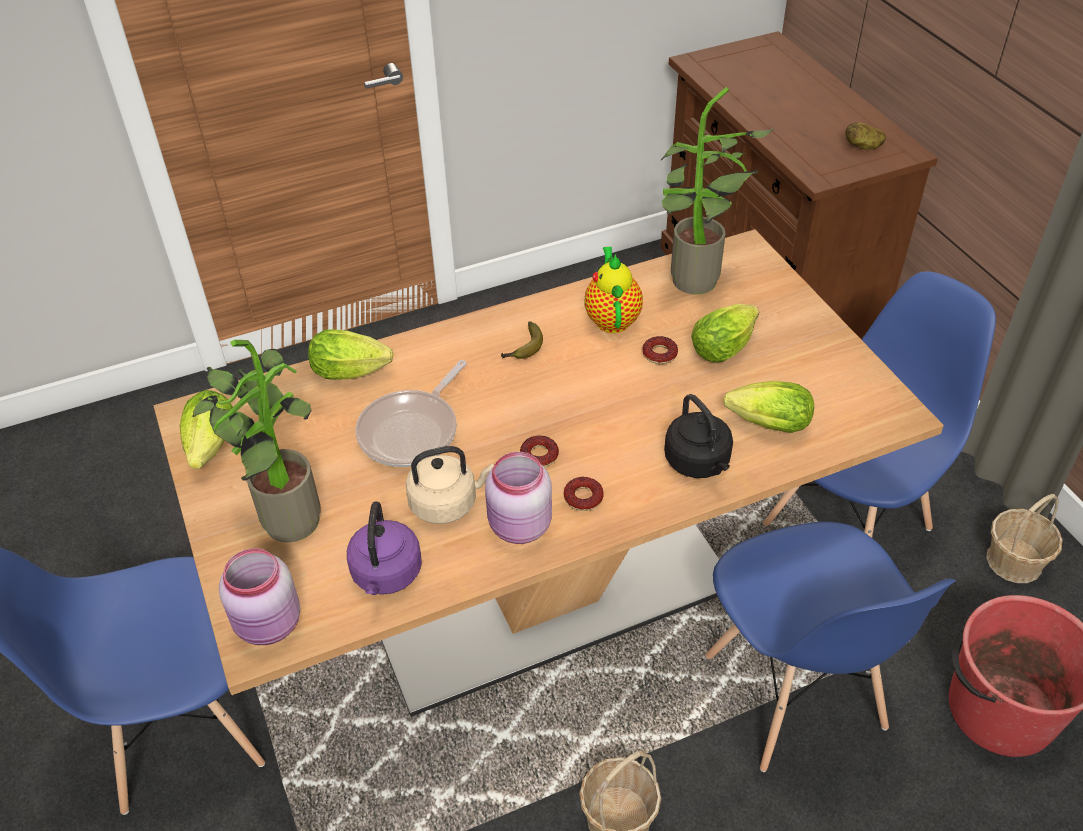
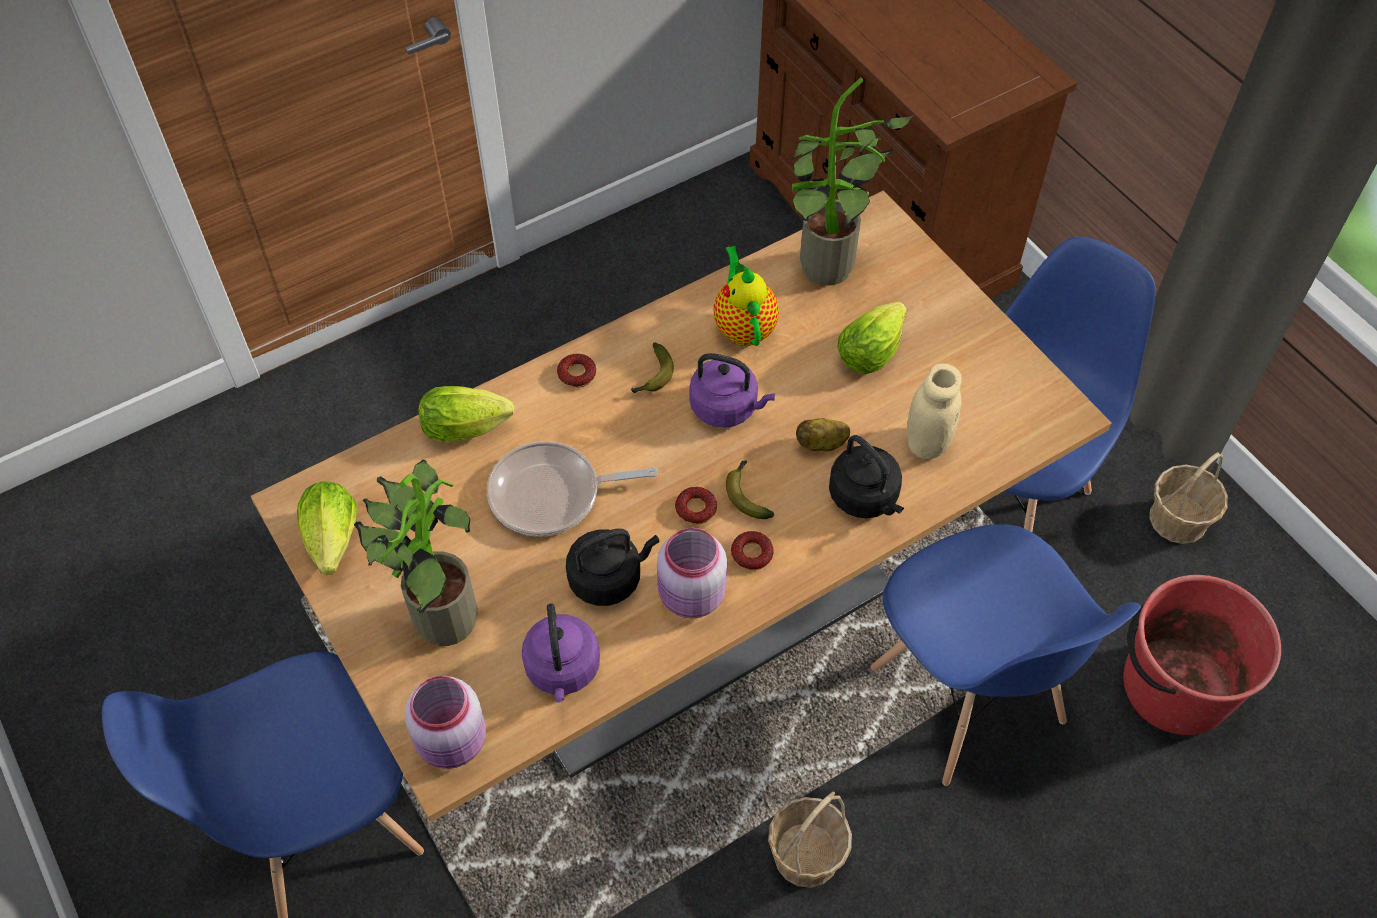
camera: 10 degrees left, 10 degrees up
(412, 431) = (552, 495): frying pan -> frying pan turned 60 degrees clockwise
(447, 503) = (609, 578): beige kettle -> black kettle
(584, 378) = (727, 408): none -> purple kettle
(588, 448) = (747, 494): none -> banana
(659, 354) = (803, 367): donut -> donut (577, 374)
(764, 424) = (927, 443): lettuce -> beige jar
(863, 146) = (993, 73): potato -> potato (822, 444)

